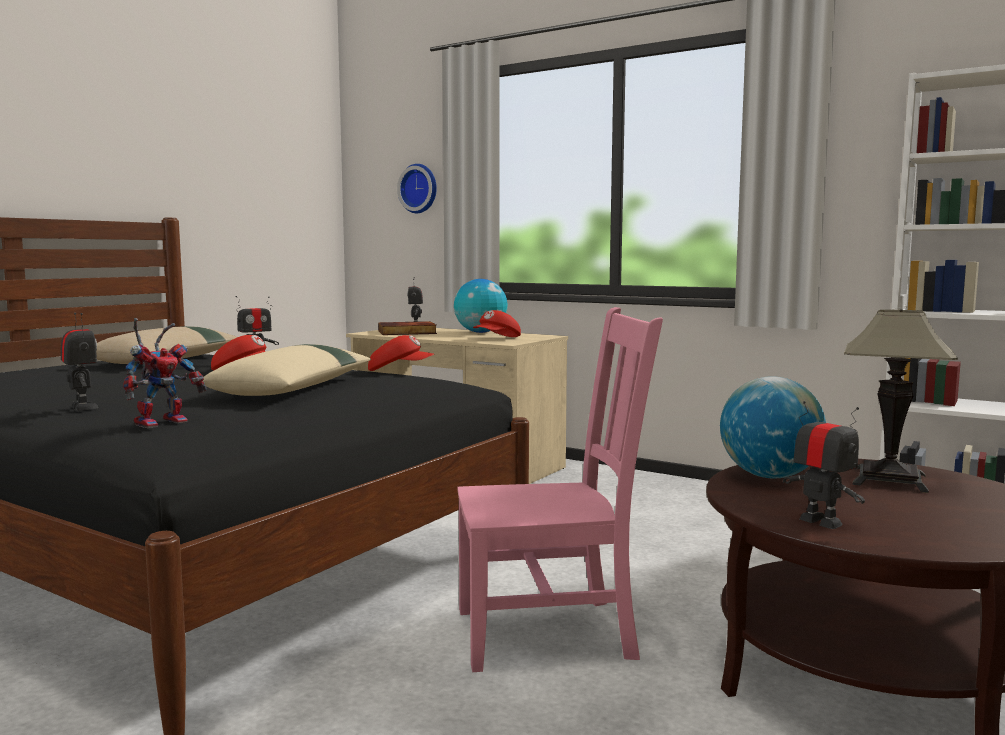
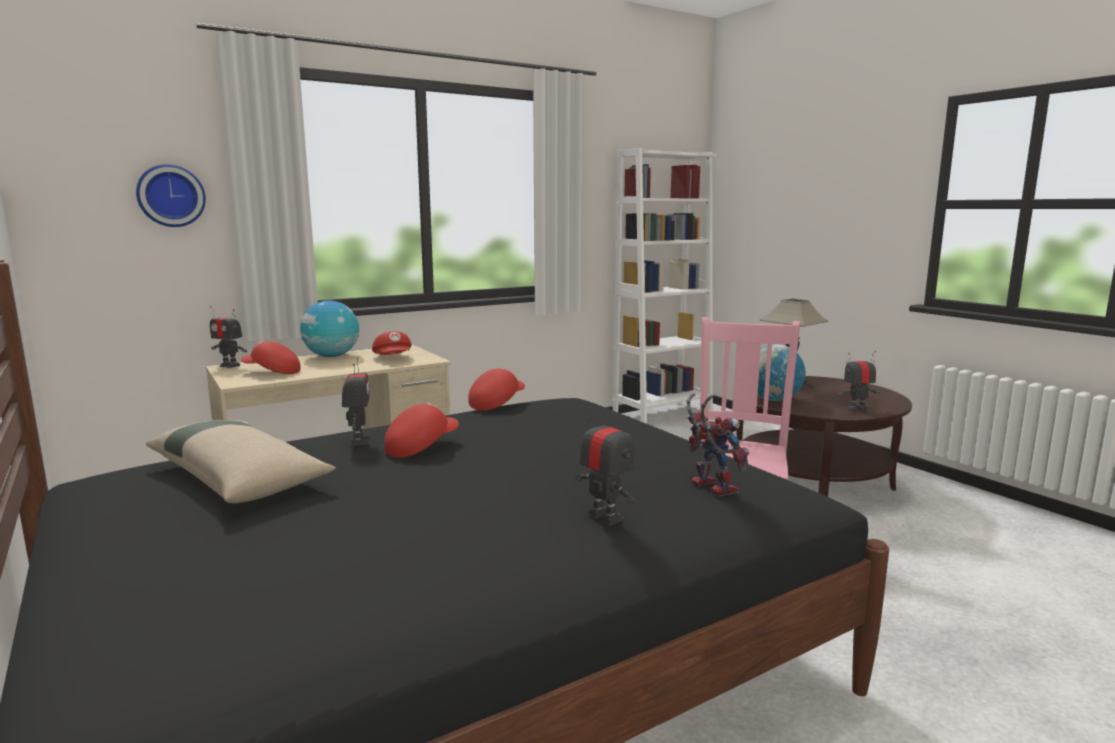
camera: 65 degrees left, 5 degrees up
(83, 407) = (605, 517): toy robot -> toy robot turned 60 degrees clockwise
(294, 388) = (566, 438): beige pillow -> none
(406, 332) = (272, 372): book -> red cap

